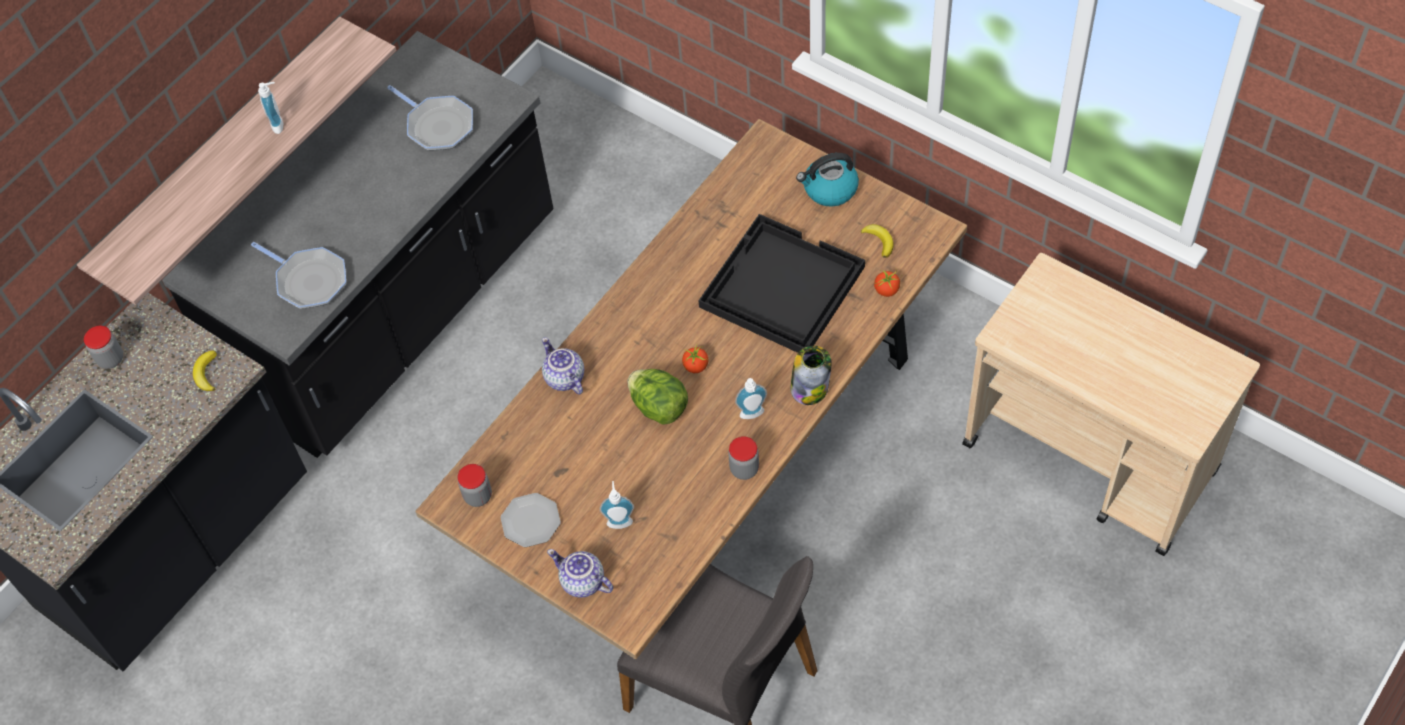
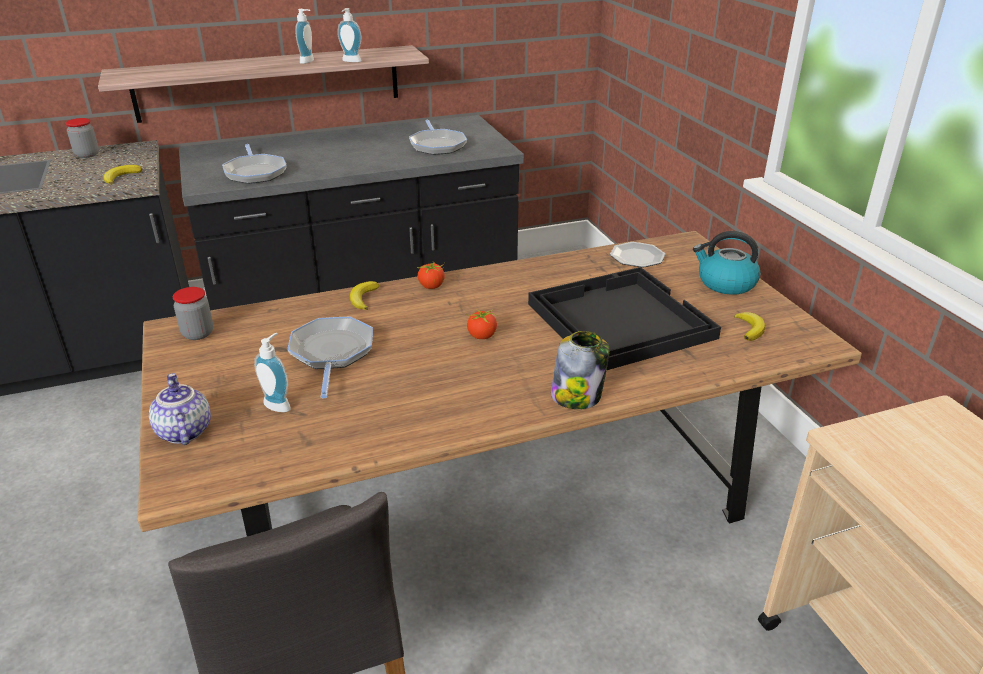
camera: 30 degrees right, 25 degrees down
(531, 522) = (209, 368): plate -> plate (637, 257)
(563, 378) = (363, 298): teapot -> banana
(603, 452) = (332, 353): none -> frying pan
(659, 407) = (417, 347): lettuce -> none
(744, 469) = (441, 424): jar -> none
(753, 415) = (496, 390): soap dispenser -> soap dispenser (350, 61)
(887, 290) = (729, 362): tomato -> tomato (432, 286)

